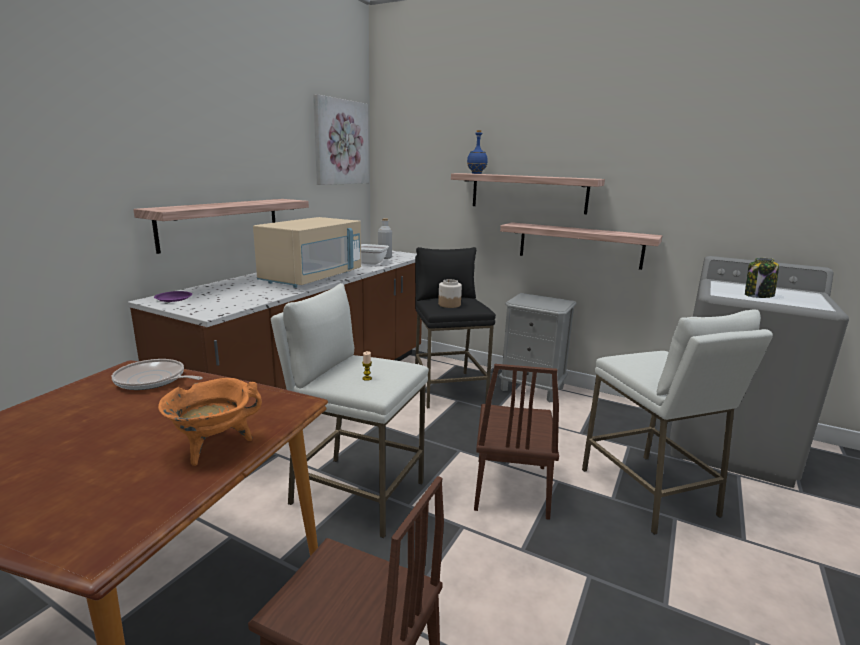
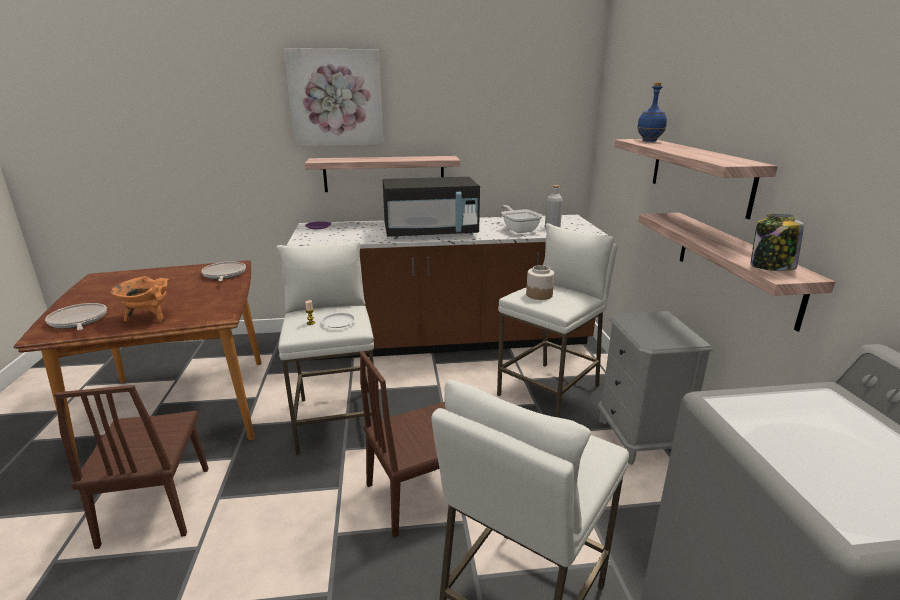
camera: 55 degrees right, 5 degrees up
(105, 507) = (78, 321): none -> frying pan
(313, 278) = (431, 233): beige microwave -> black microwave
(340, 142) = (546, 98): picture -> picture (336, 98)
(387, 368) = (338, 322): none -> white plate
(448, 389) = (549, 390): black stool -> white stool
(758, 295) = (798, 441): jar -> jar (771, 267)

